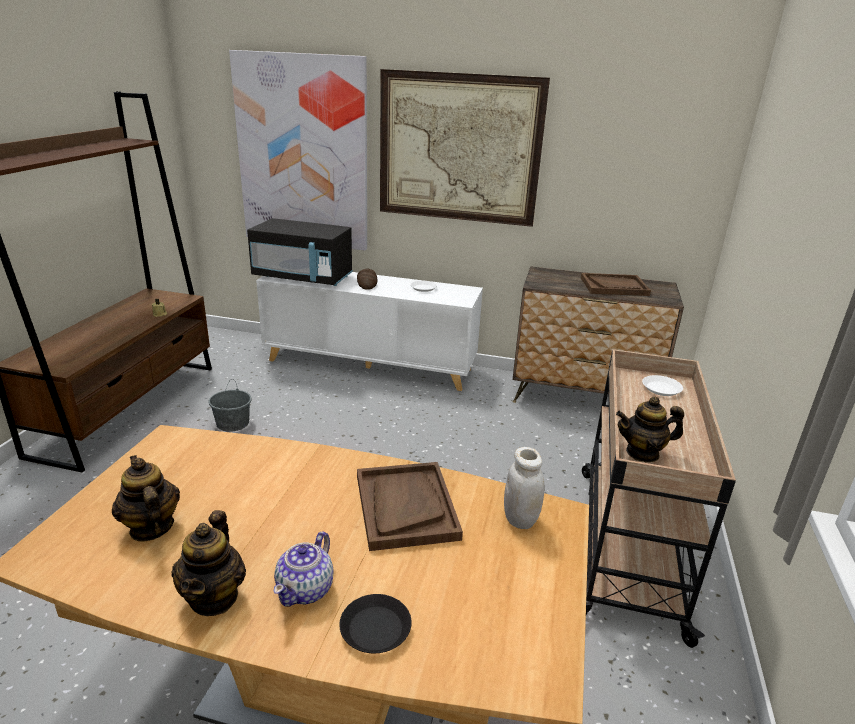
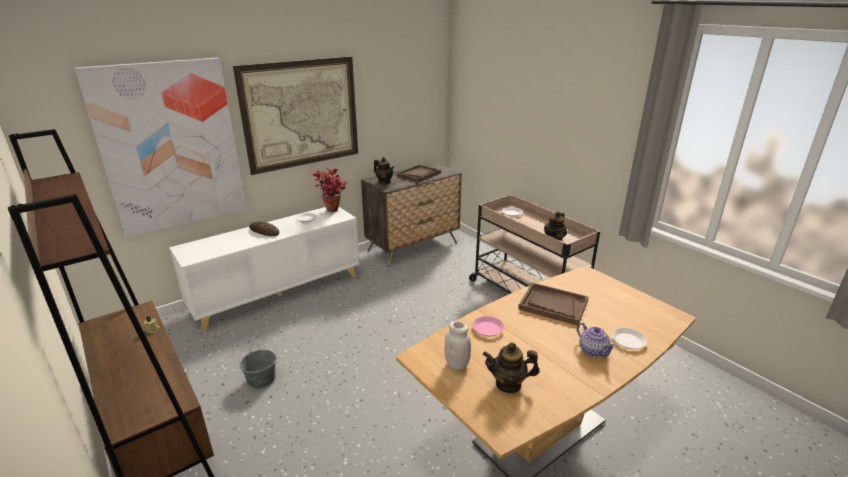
camera: 50 degrees left, 0 degrees up
(214, 597) = (581, 377): teapot -> teapot (384, 181)
(277, 468) = (488, 329): none -> pink plate
(303, 277) = (213, 249): black microwave -> none
(375, 629) = (628, 341): black plate -> white plate
(463, 293) = (333, 211): none -> potted plant
(520, 519) = (584, 283): white jar -> white jar (457, 364)

